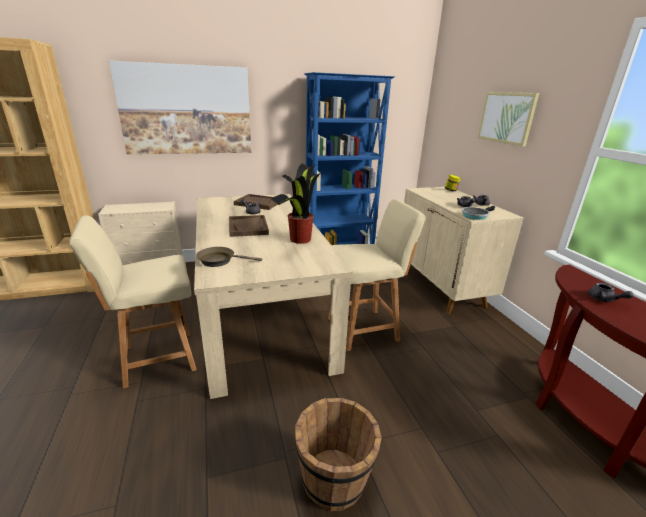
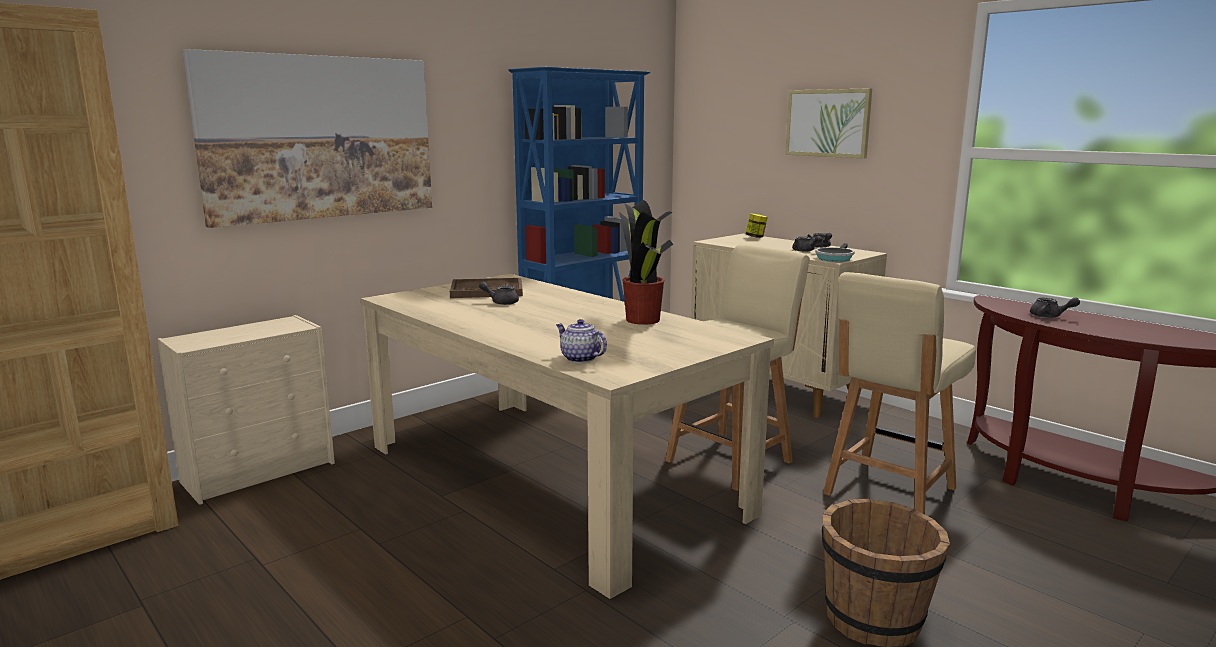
camera: 25 degrees left, 10 degrees down
(157, 358) = (452, 581): beige chair -> beige chair (888, 492)
(219, 261) = (579, 358): brown frying pan -> teapot
(248, 227) = (536, 319): brown tray -> none

